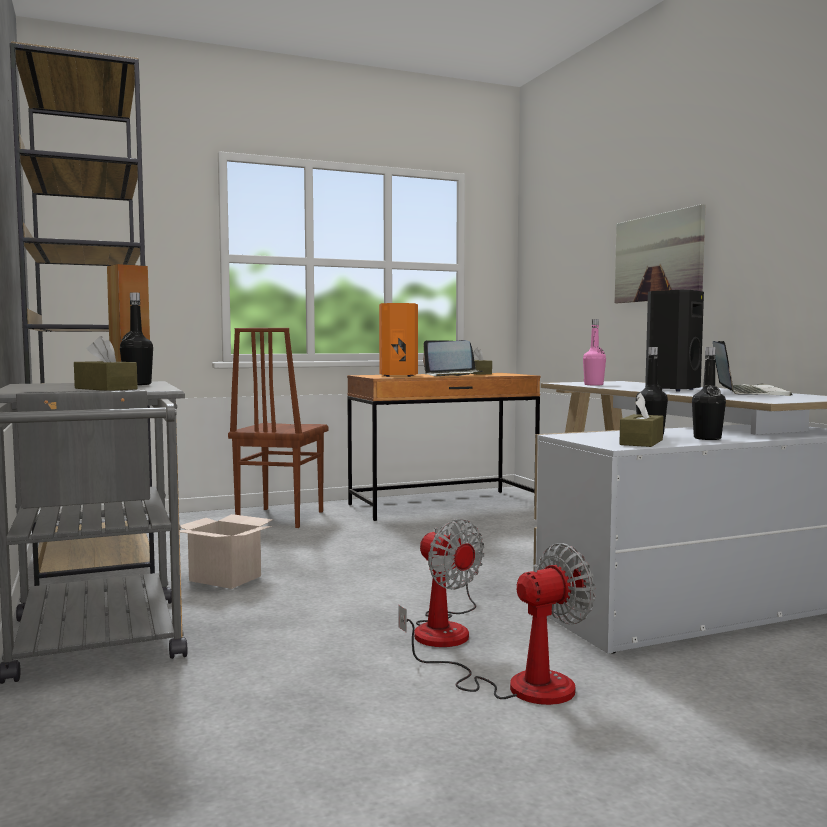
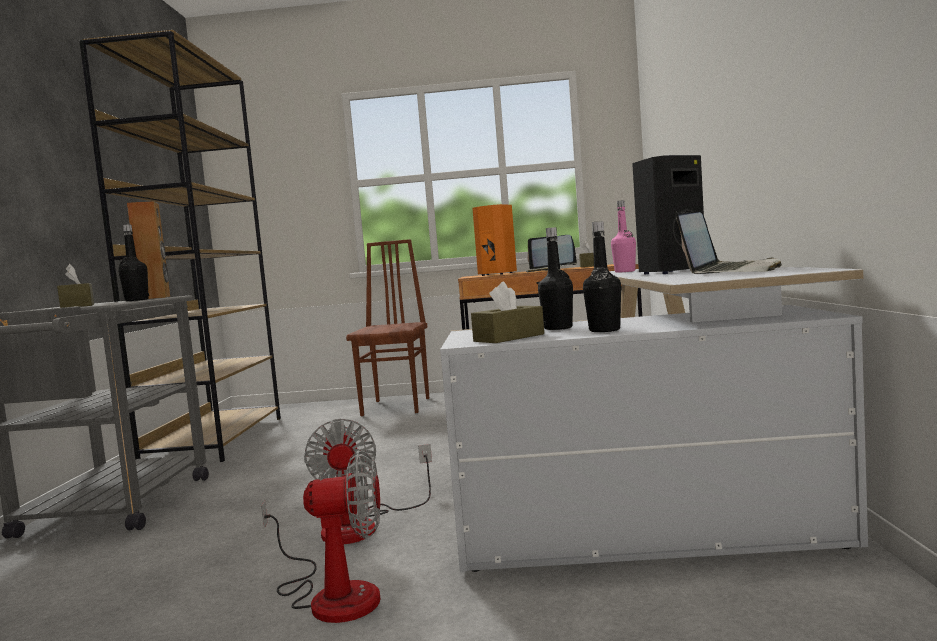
camera: 25 degrees right, 0 degrees up
(227, 578) = (276, 460): cardboard box -> none
(279, 518) = (398, 406): brown chair -> brown chair turned 150 degrees clockwise
(658, 257) = (712, 123): picture -> none

